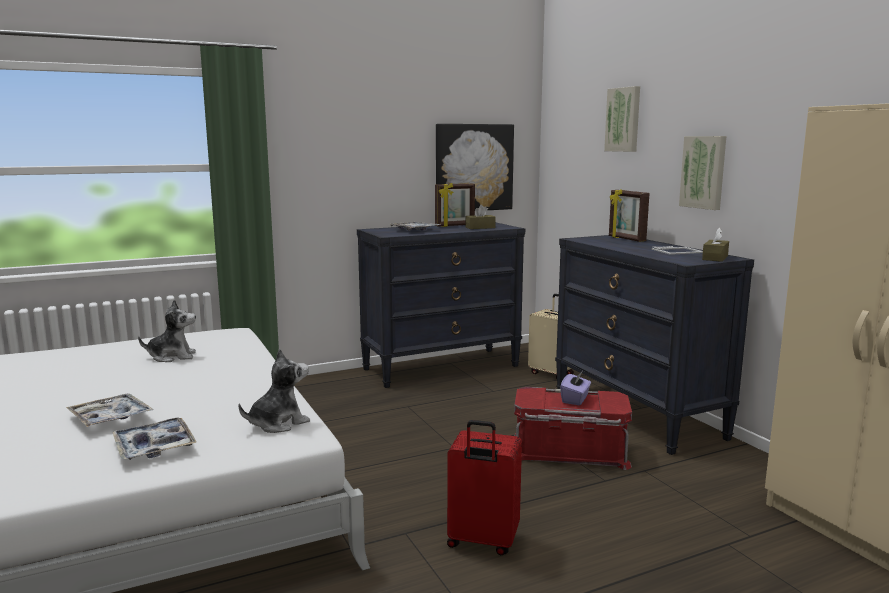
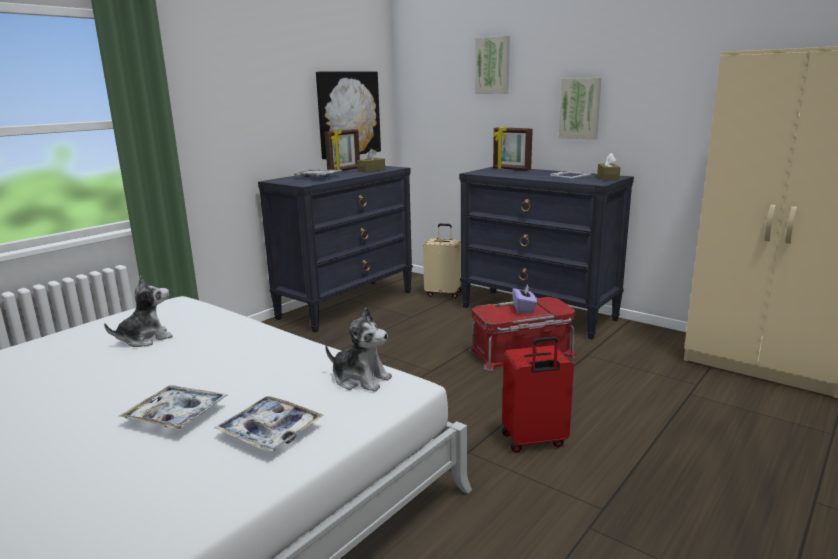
camera: 25 degrees left, 5 degrees up
(278, 423) = (360, 379): plush toy -> plush toy turned 90 degrees clockwise

